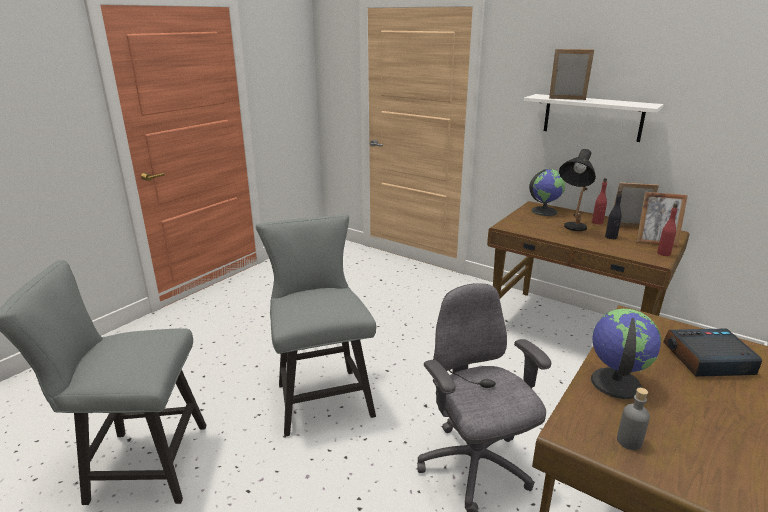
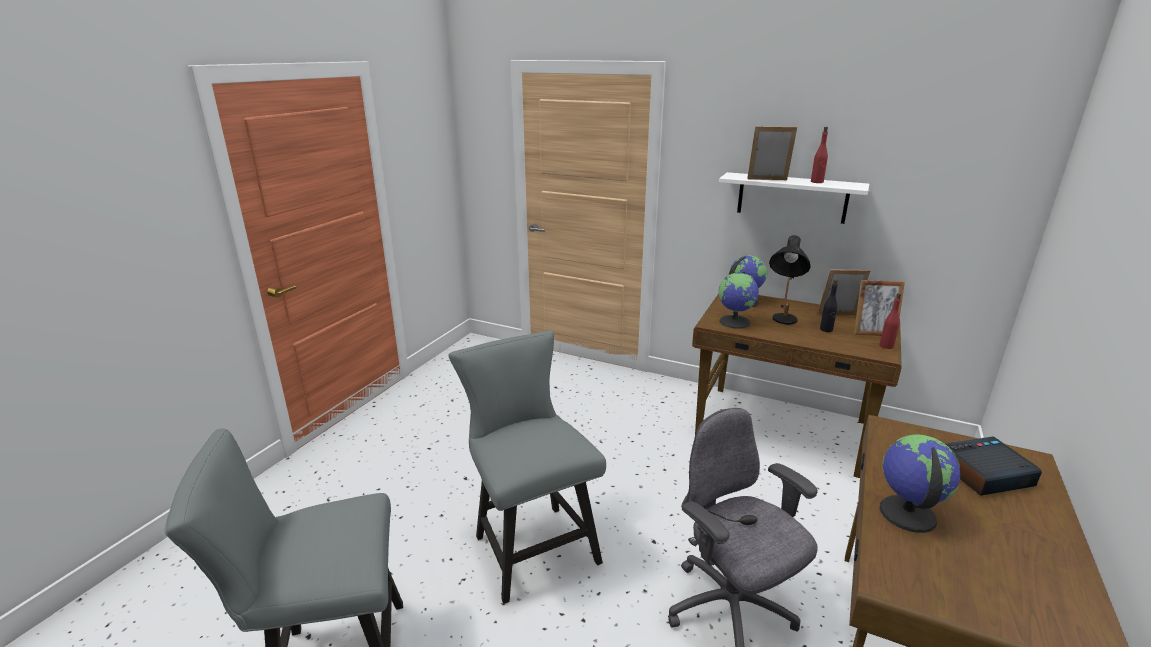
camera: 10 degrees left, 0 degrees up
(528, 226) = (735, 322): none -> globe
(597, 222) = (805, 312): red bottle -> red bottle (817, 182)
(629, 441) = (950, 585): grey bottle -> none

